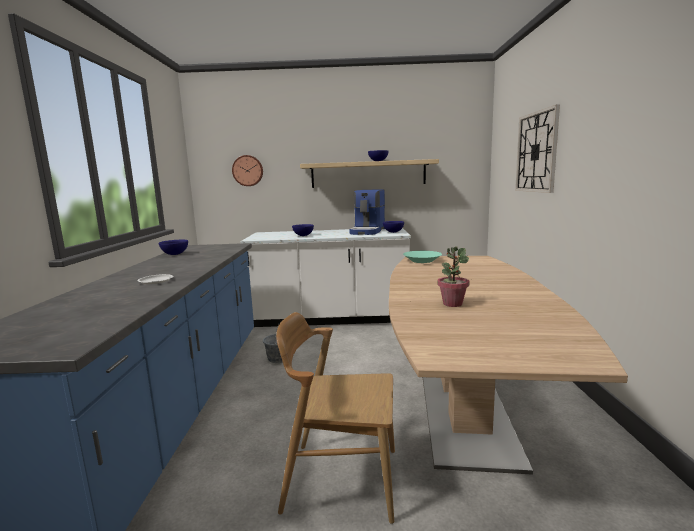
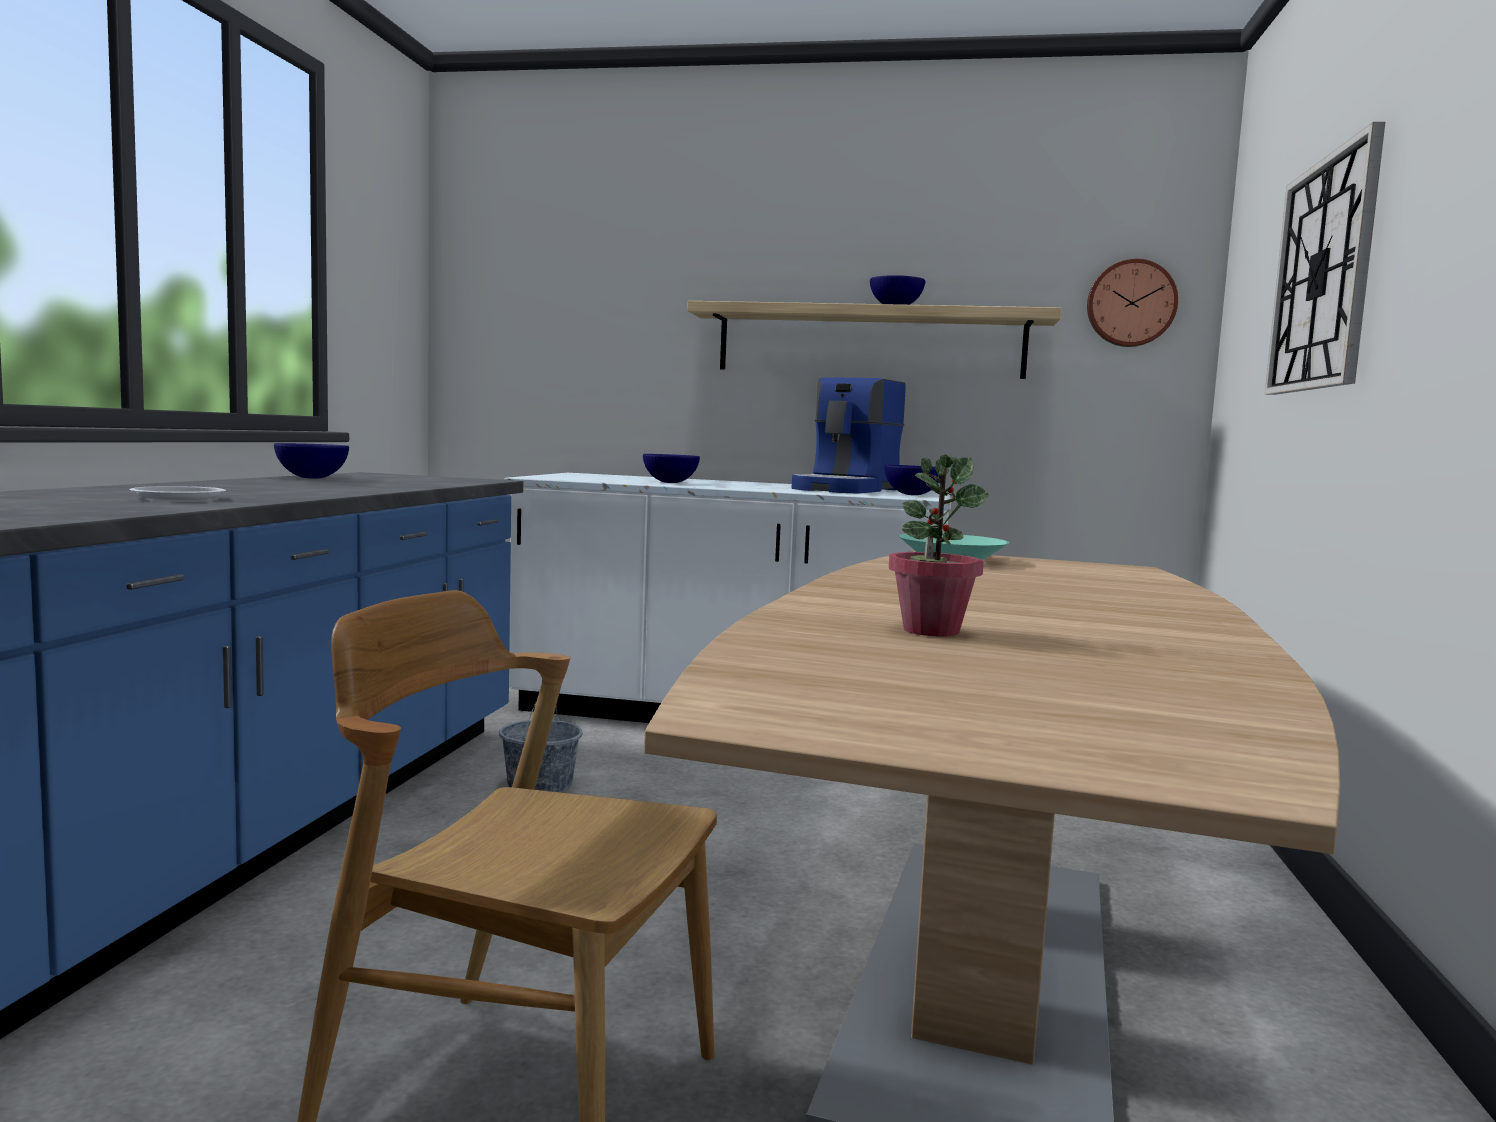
camera: 10 degrees right, 5 degrees down
(248, 170) = (565, 315): wall clock -> wall clock (1131, 303)

